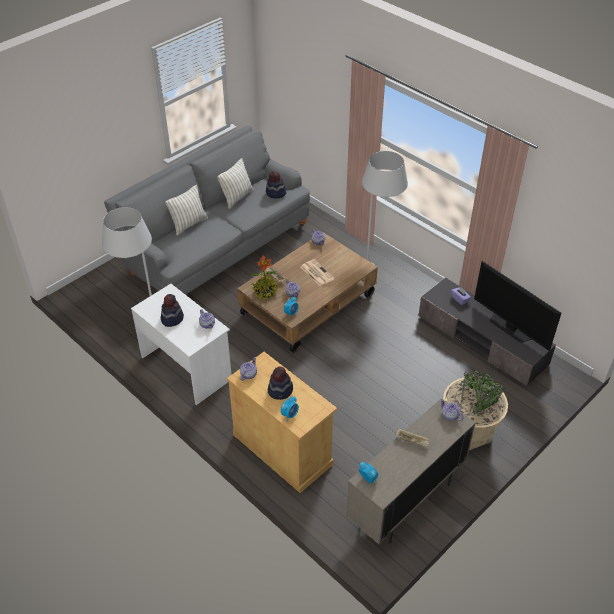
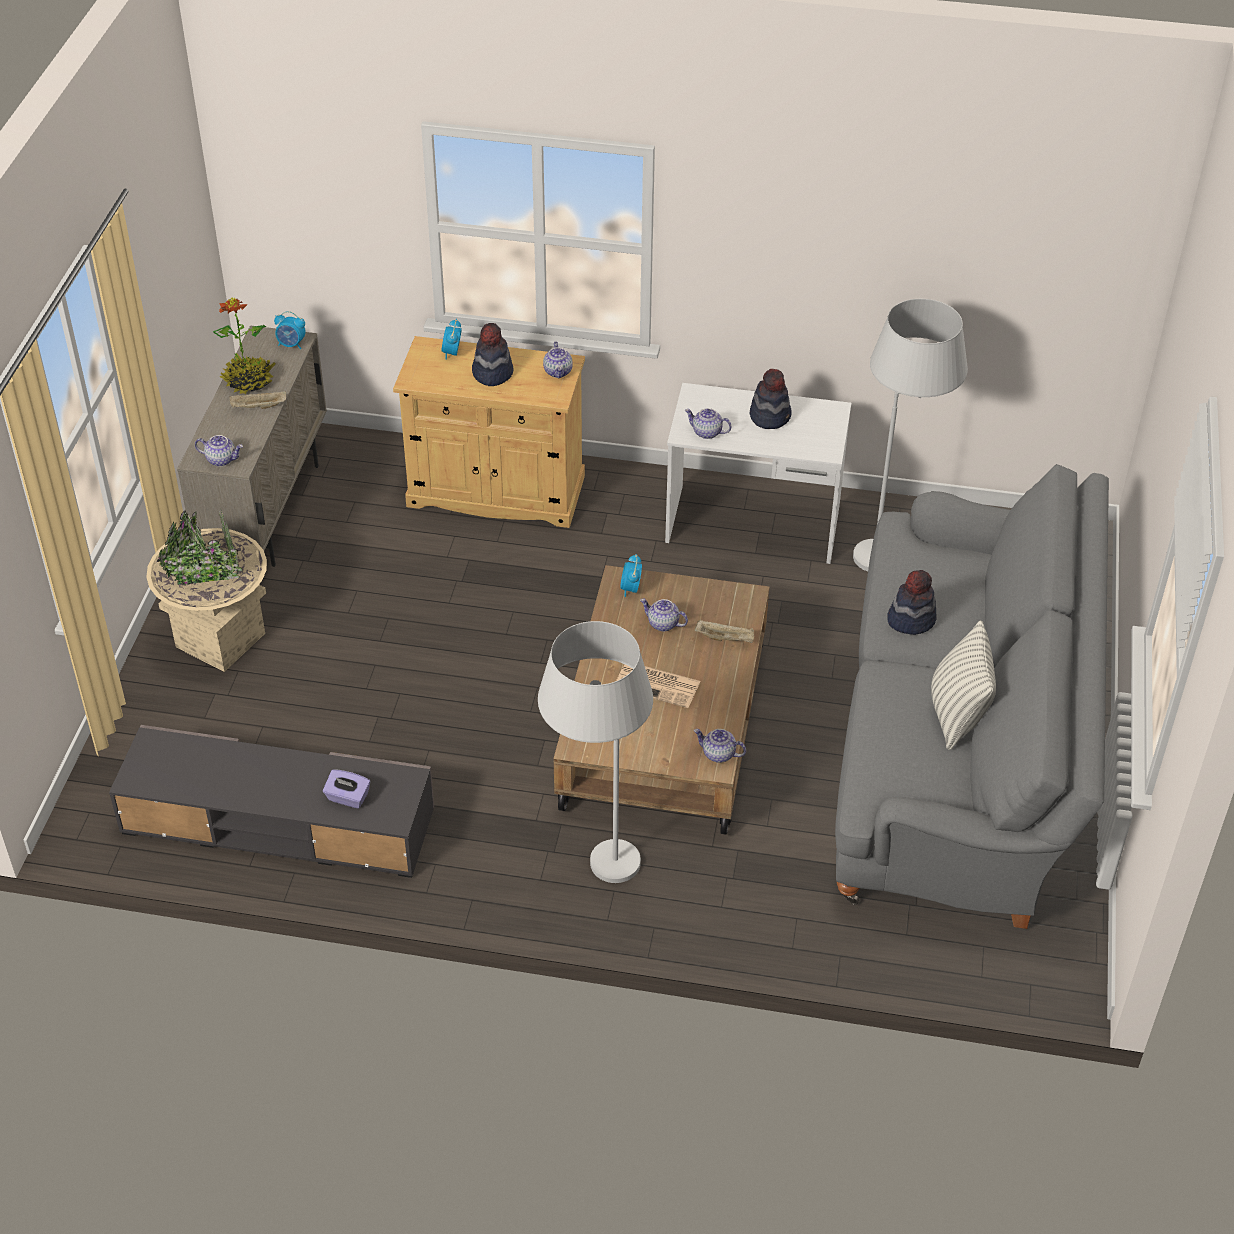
camera: 145 degrees right, 0 degrees up
(189, 224) = (972, 612): pillow -> none
(265, 292) = (712, 603): potted plant -> potted plant (249, 381)
(275, 193) = (893, 766): hat -> hat (911, 619)
(510, 327) = (214, 785): television -> none

